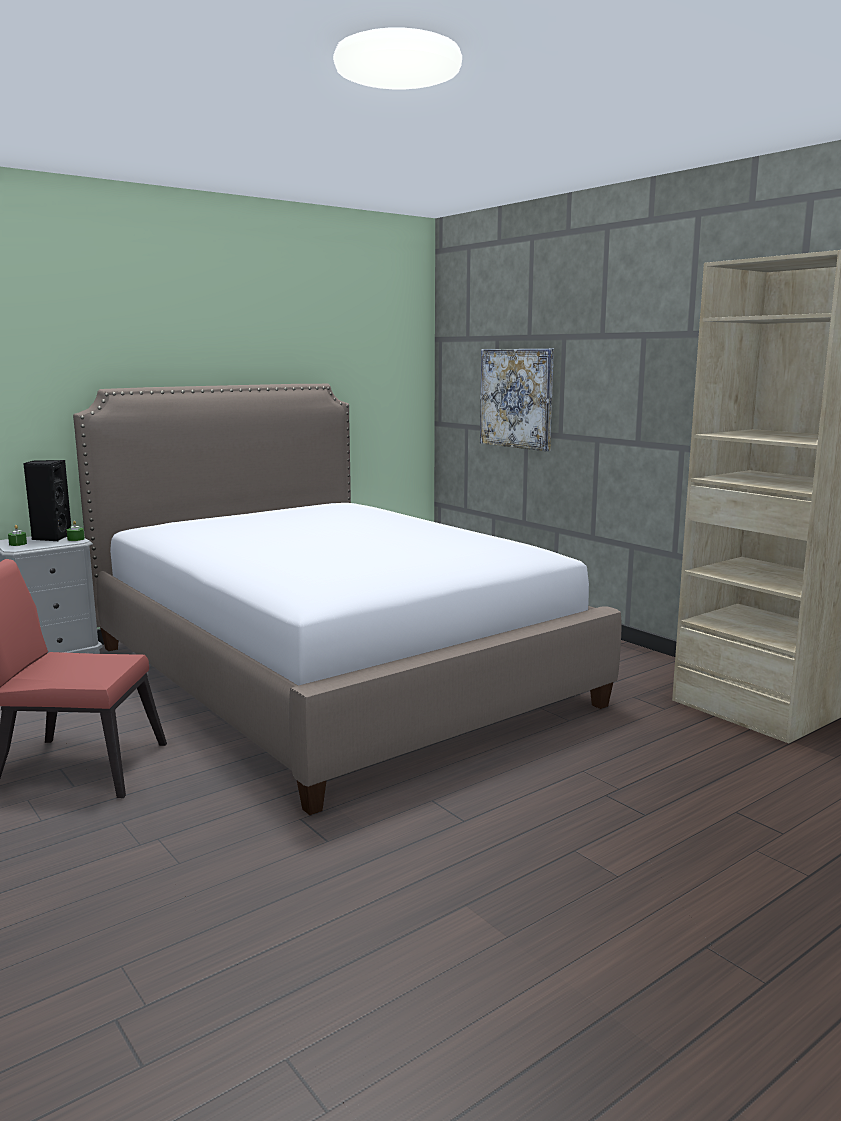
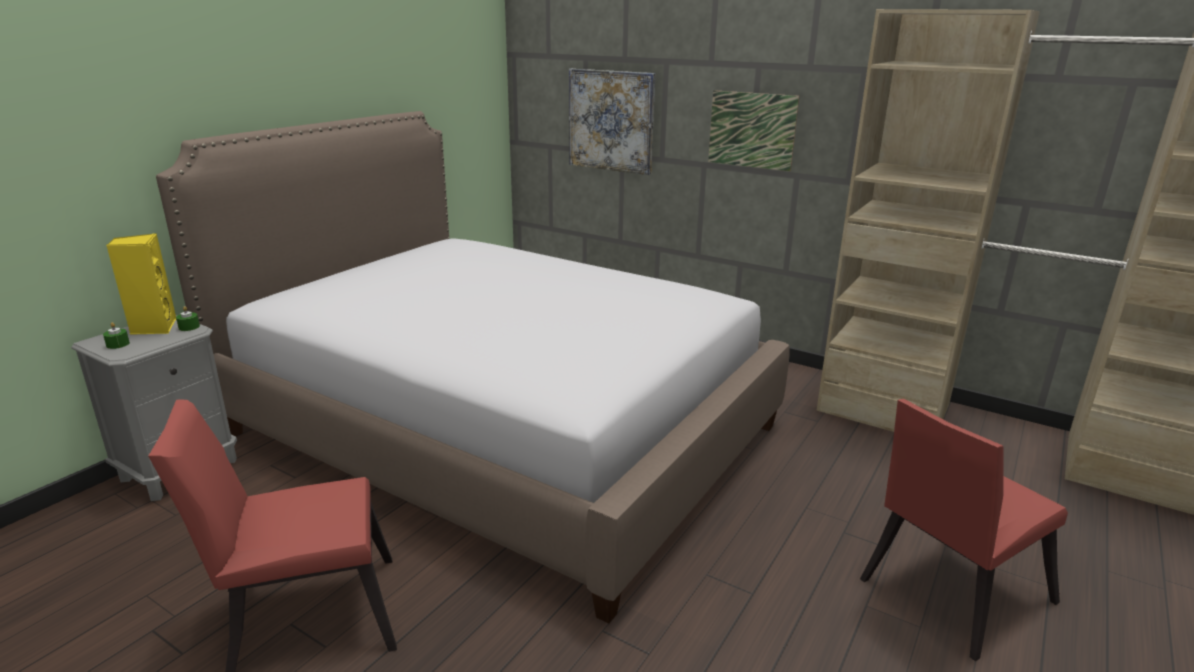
camera: 20 degrees left, 10 degrees up
(51, 537) = (153, 328): black speaker -> yellow speaker
(638, 401) = (752, 130): none -> picture
(675, 858) = (947, 593): none -> red chair

